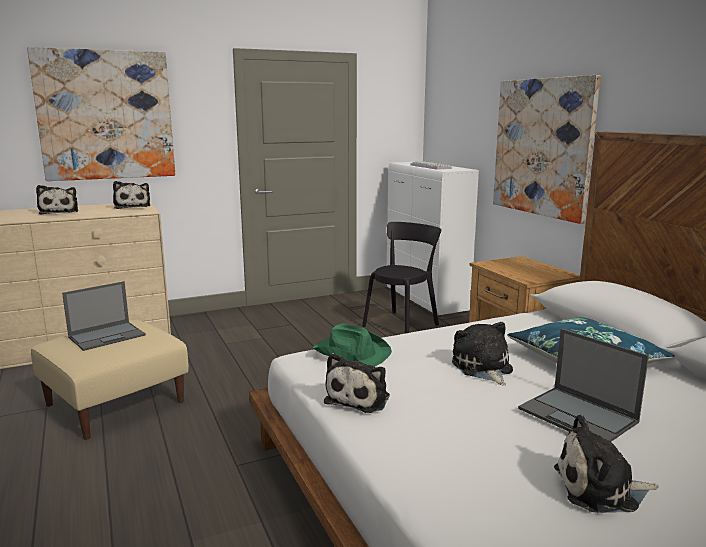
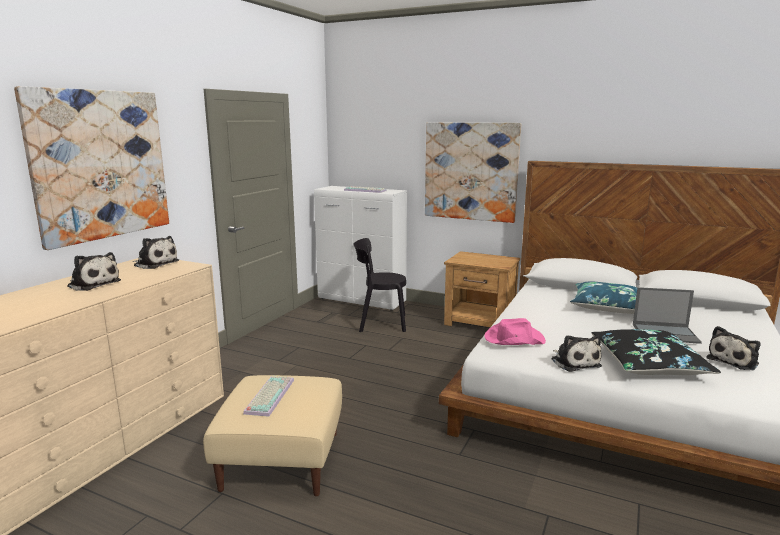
camera: 40 degrees left, 0 degrees up
(108, 336) = (269, 395): laptop -> keyboard
(351, 353) = (513, 339): green hat -> pink hat
(402, 324) = (379, 323): black chair -> black chair turned 90 degrees counterclockwise
(448, 436) = (649, 364): none -> black pillow
(482, 368) = (583, 325): plush toy -> none

